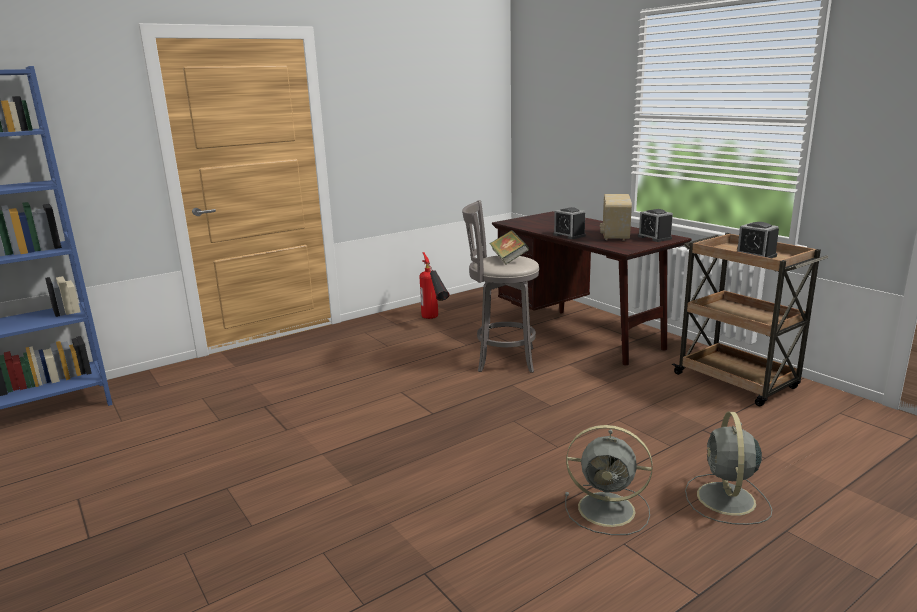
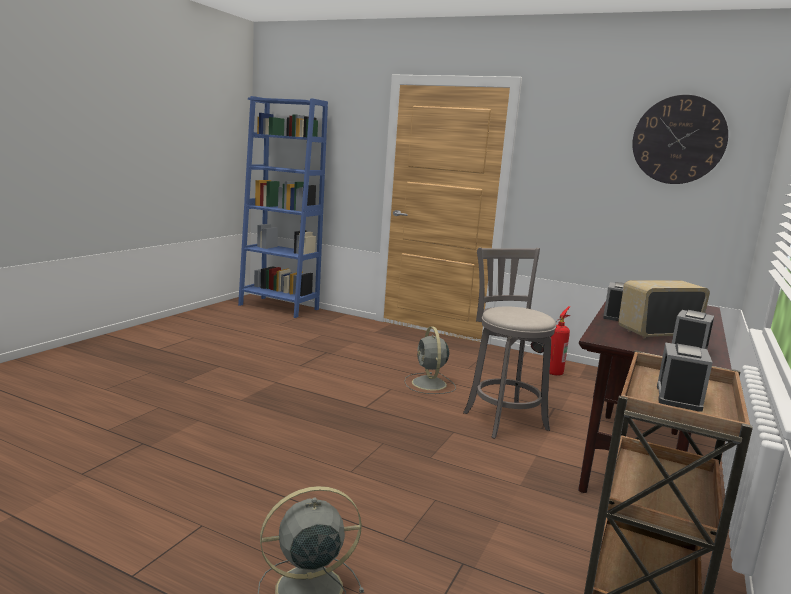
camera: 60 degrees right, 5 degrees down
(454, 83) = (678, 140): none -> wall clock
(508, 259) = (523, 313): book -> none
(609, 509) = (254, 511): grey fan -> grey fan (429, 384)

